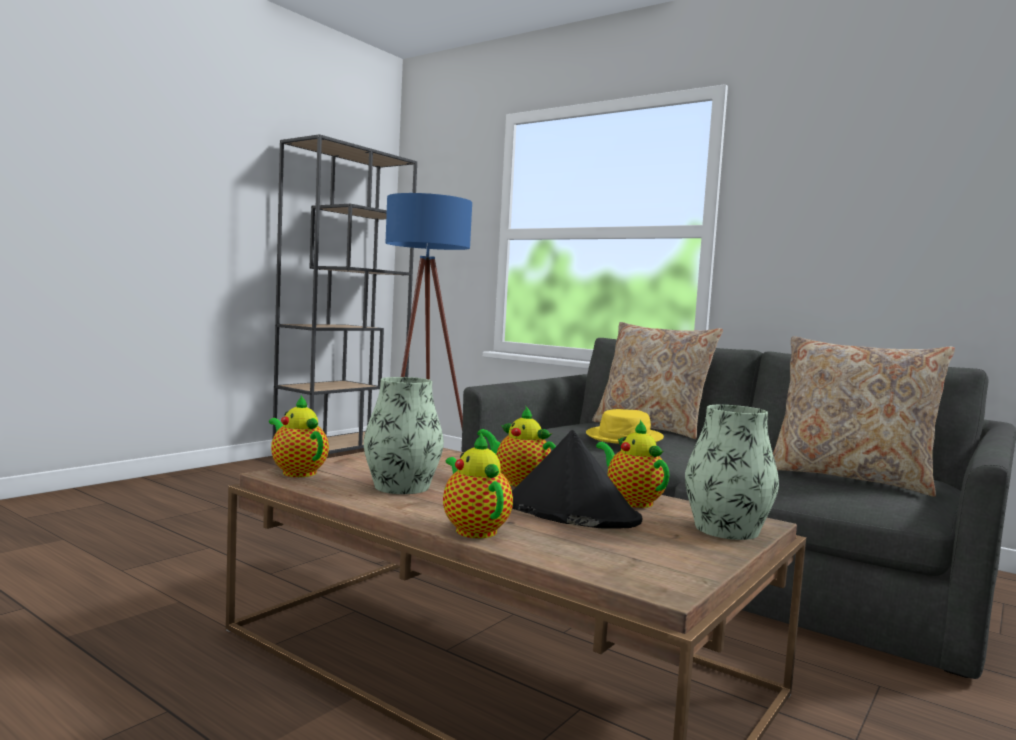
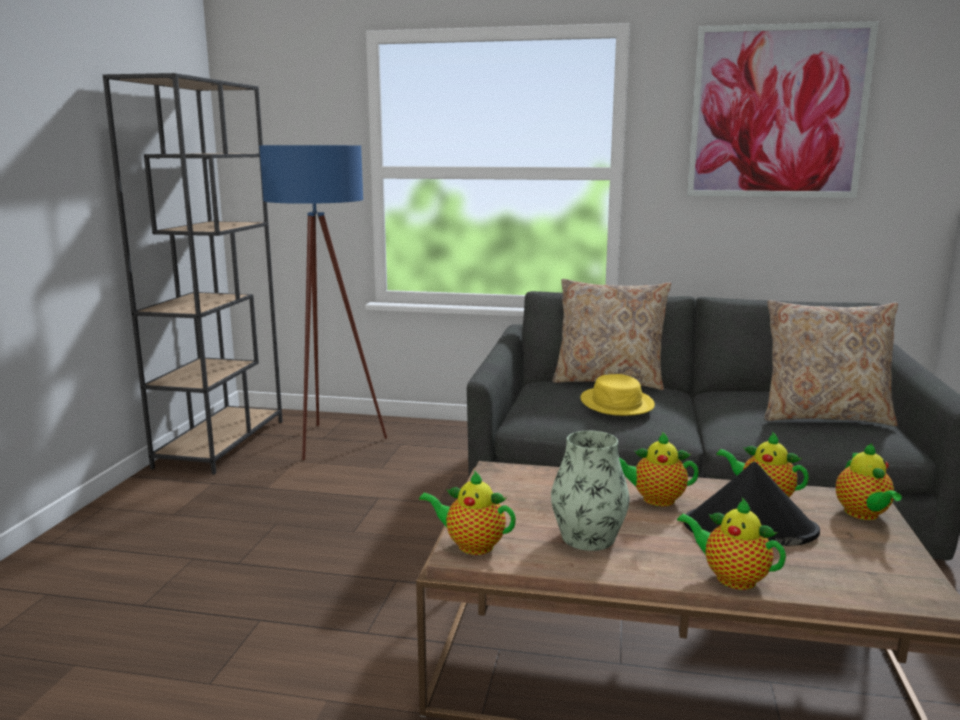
camera: 25 degrees left, 10 degrees up
(726, 529) = (863, 514): vase -> teapot
(880, 161) = (777, 112): none -> picture

